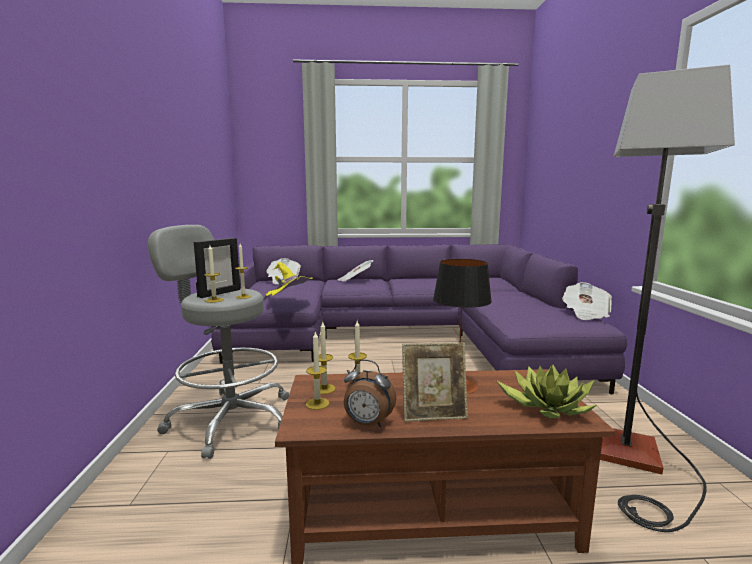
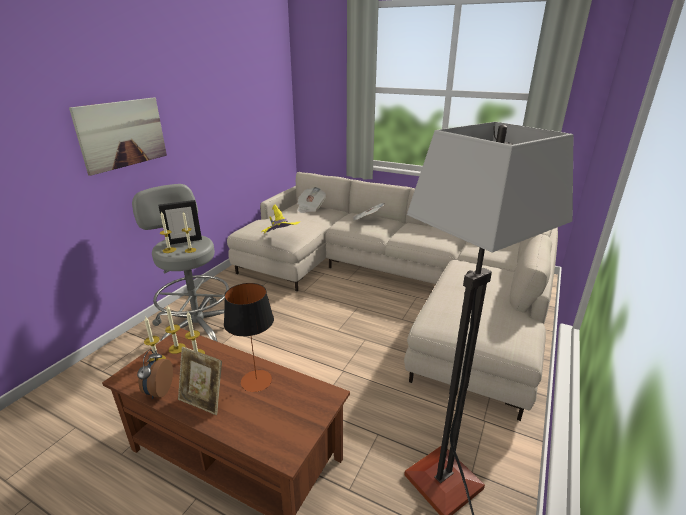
camera: 30 degrees right, 15 degrees up
(122, 158) = (122, 134): none -> picture
(367, 424) = (158, 391): alarm clock -> alarm clock turned 45 degrees clockwise
(405, 337) = (397, 284): purple sofa -> beige sofa
(546, 406) = (283, 429): potted plant -> none
(585, 314) = (526, 329): newspaper -> none

